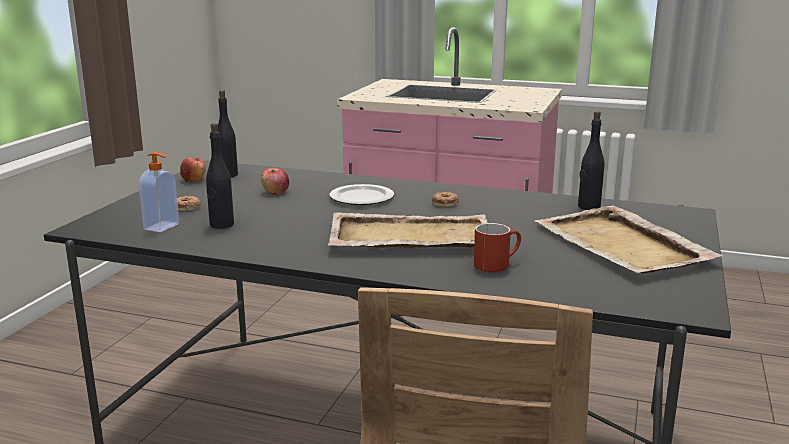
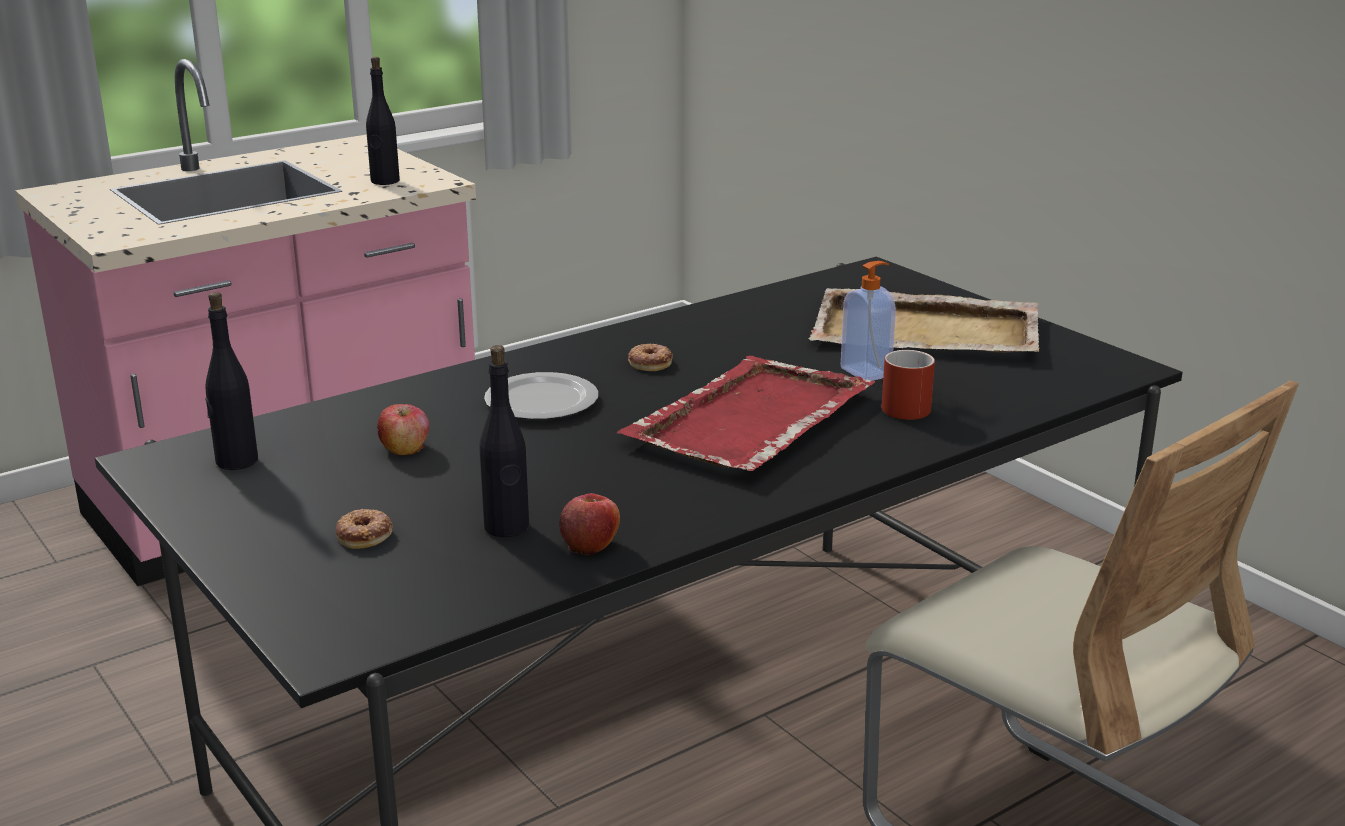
camera: 55 degrees left, 5 degrees up
(162, 227) = (439, 576): soap dispenser -> soap dispenser (867, 372)
(194, 179) = (208, 494): apple -> apple (590, 544)
(409, 236) = (748, 421): beige tray -> red tray
(588, 207) = (785, 301): black bottle -> black bottle (384, 181)

